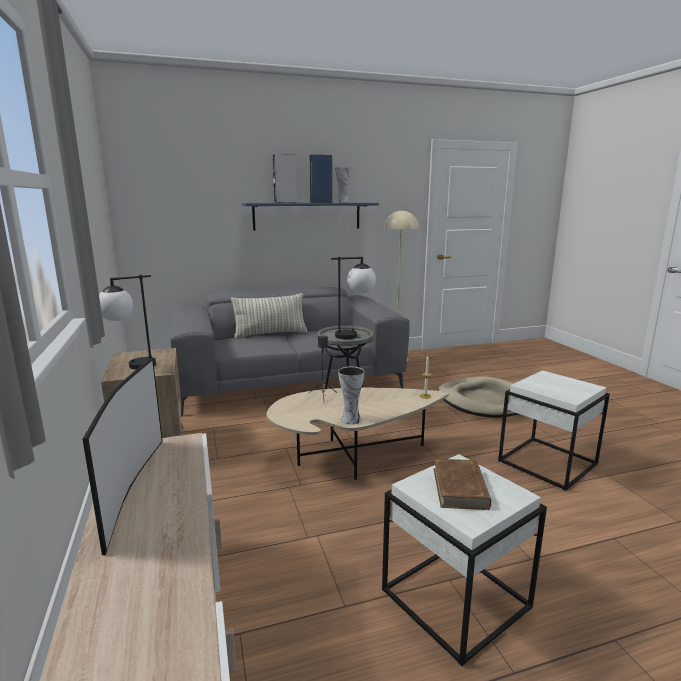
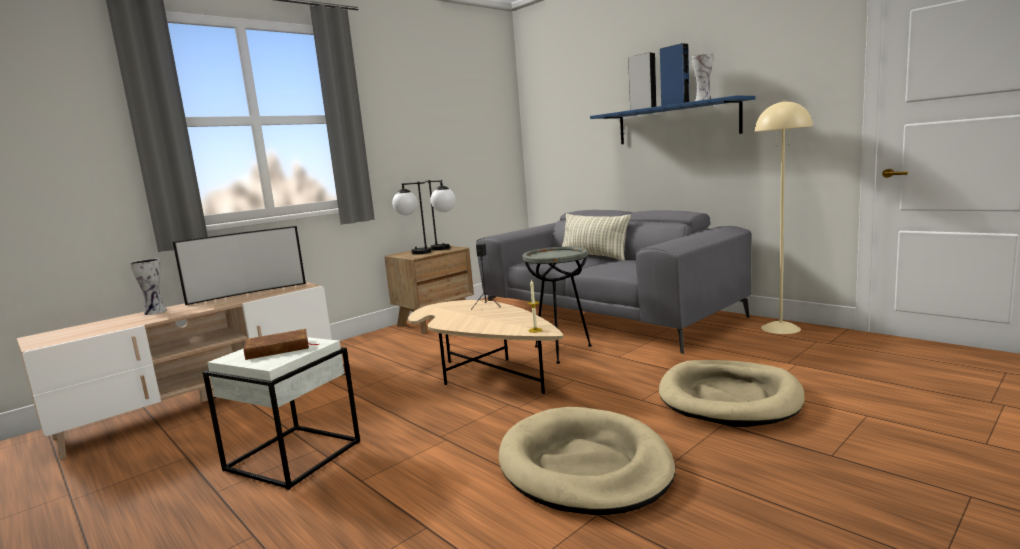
camera: 65 degrees right, 5 degrees down
(351, 419) = (444, 322): vase -> vase (156, 311)
(354, 335) = (557, 256): table lamp -> table lamp (445, 249)
(548, 463) = (584, 466): white side table -> beige dog bed

